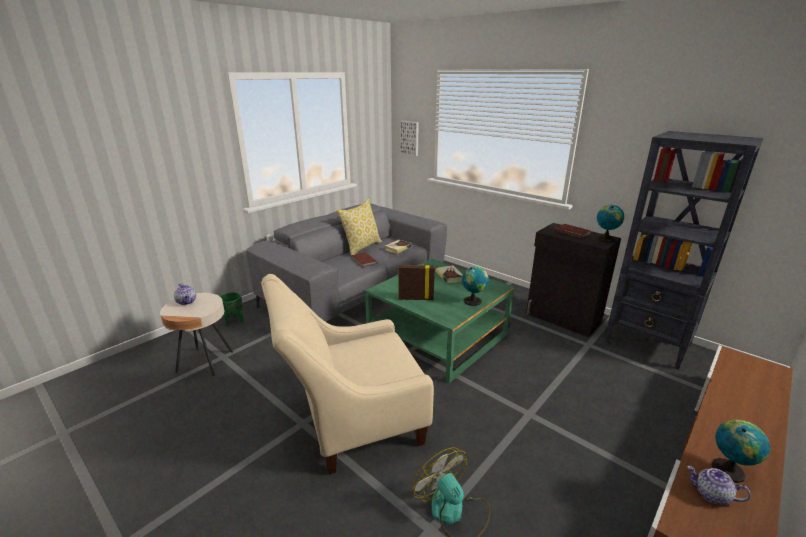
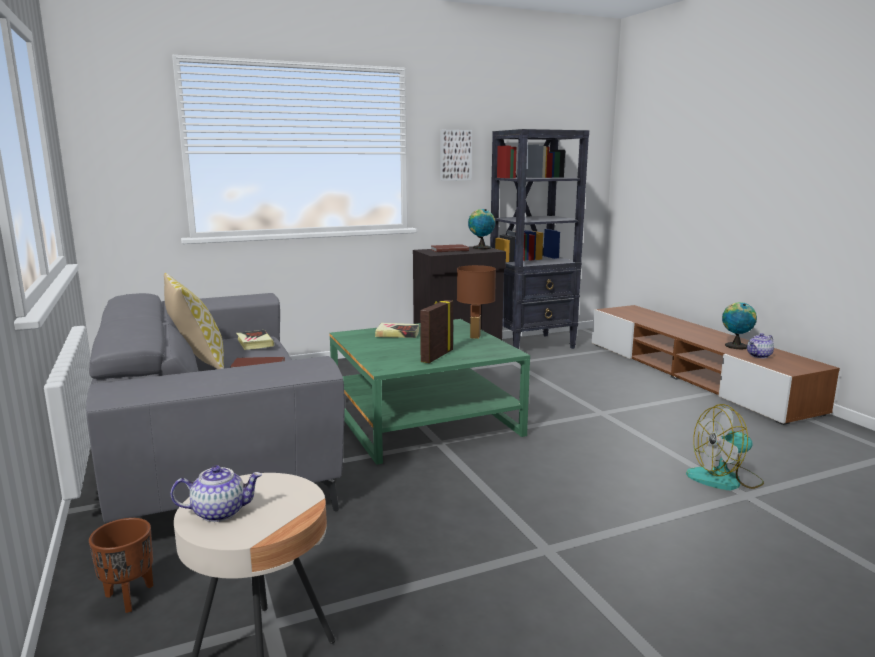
camera: 65 degrees left, 10 degrees down
(234, 321) = (128, 597): green planter -> brown planter
(351, 422) = (564, 510): beige armchair -> none
(410, 138) = (120, 174): picture -> picture (454, 155)
(473, 301) = (475, 336): globe -> brown table lamp

